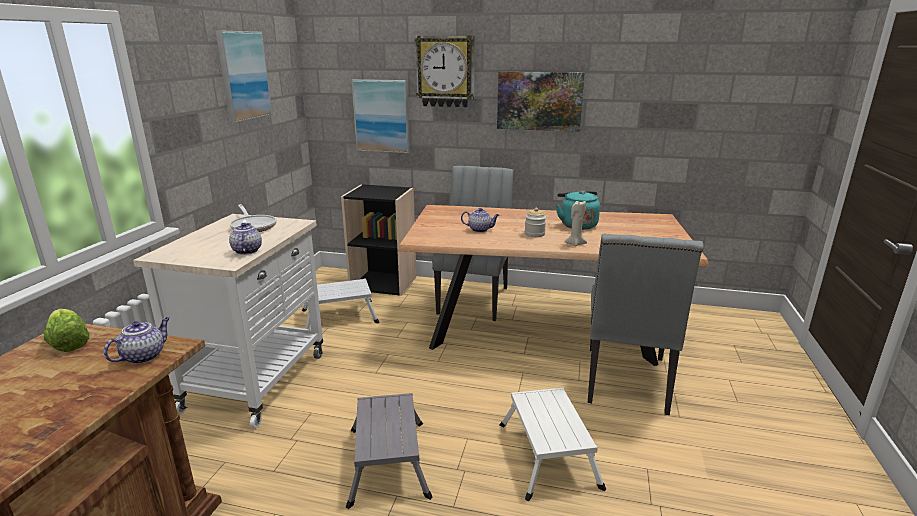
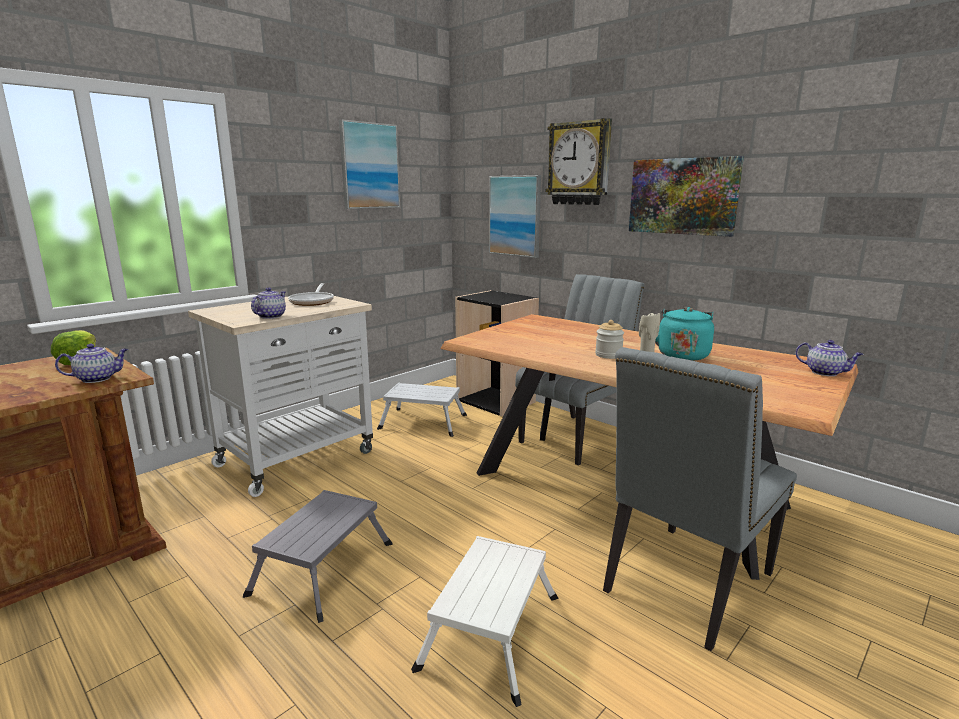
camera: 30 degrees right, 5 degrees down
(480, 229) = (550, 342): teapot -> teapot (825, 373)

